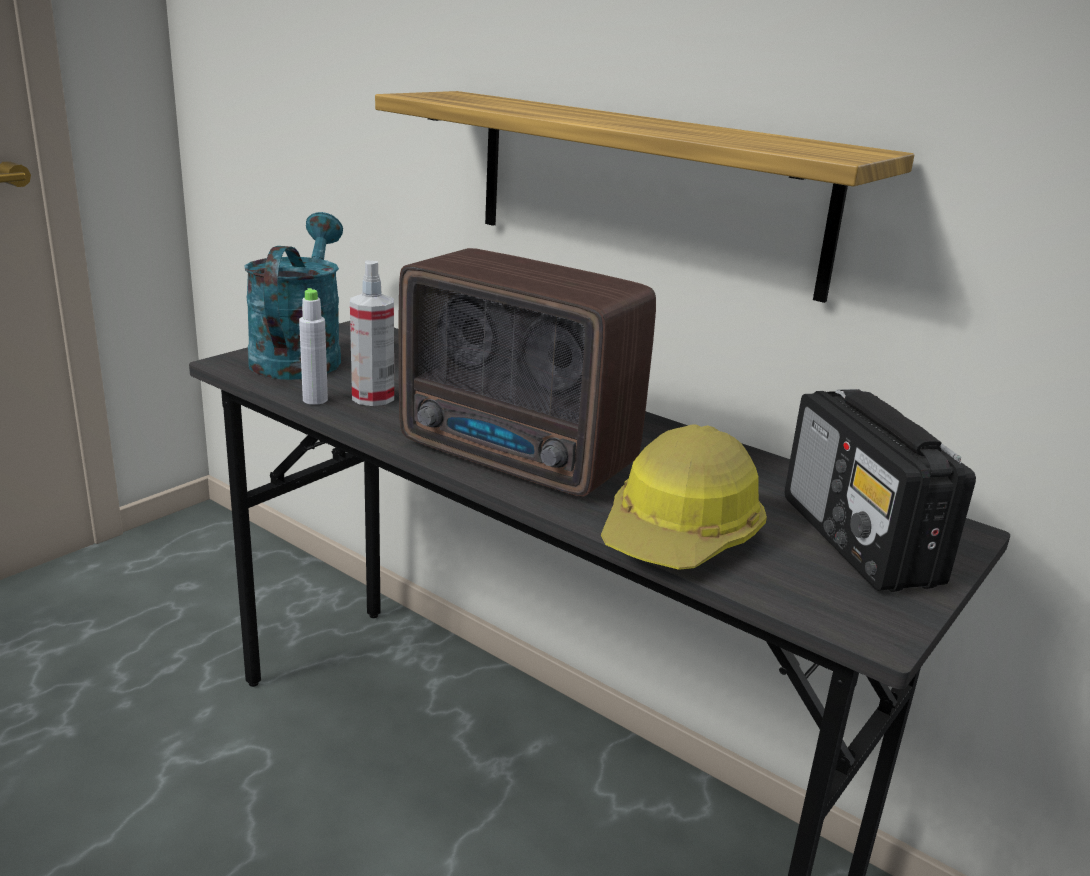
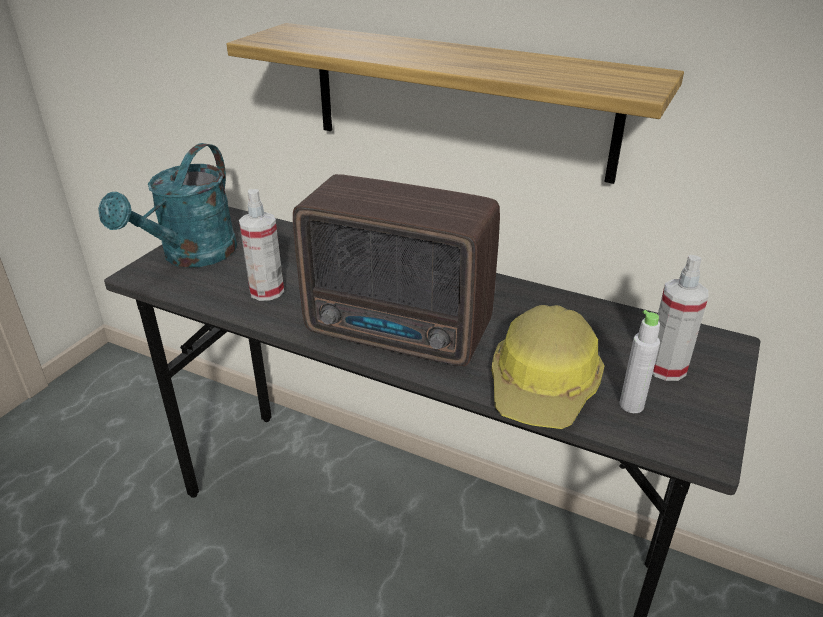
camera: 10 degrees left, 10 degrees up
(300, 355) = (191, 256): turquoise watering can -> turquoise watering can turned 150 degrees counterclockwise
(315, 400) = (222, 302): grey bottle -> grey bottle (631, 405)
(859, 542) = (666, 368): radio -> spray bottle

